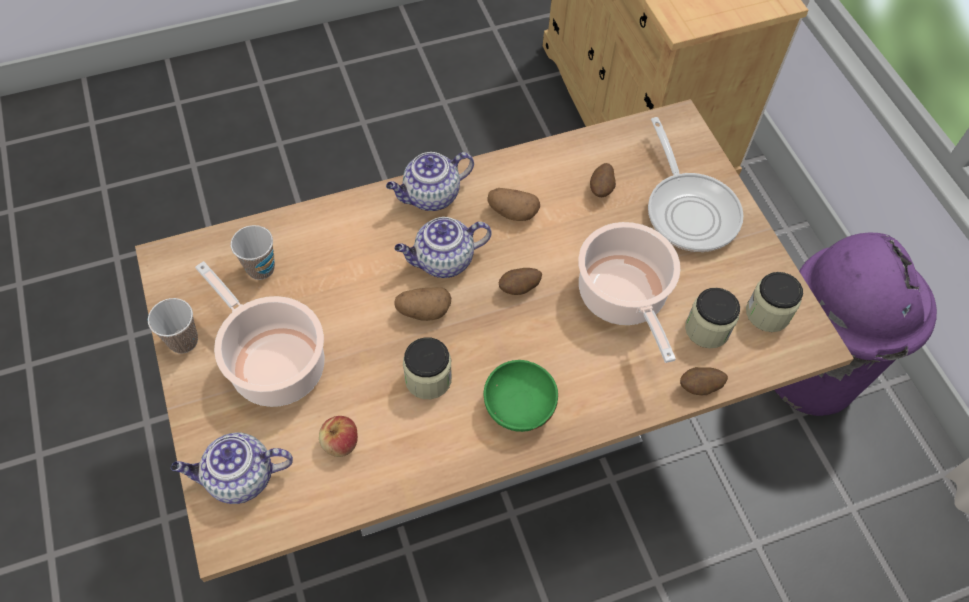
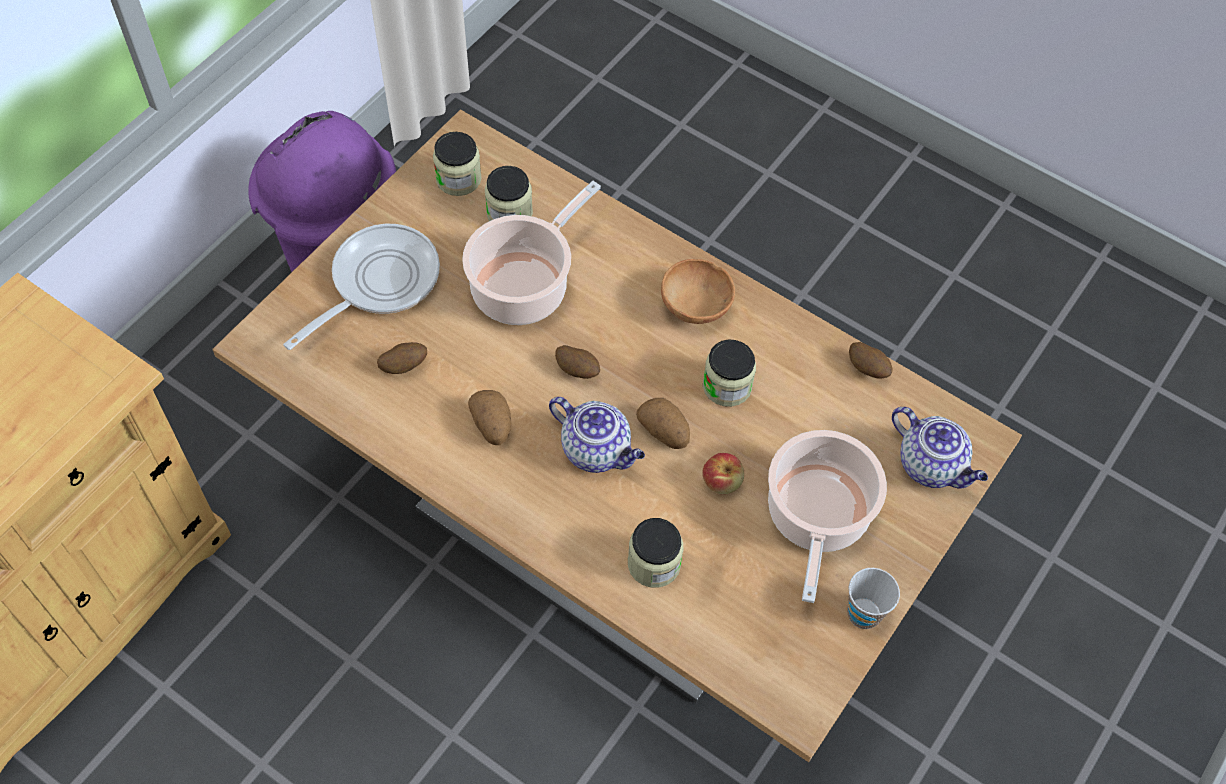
camera: 125 degrees left, 0 degrees up
(261, 268) = (735, 607): cup -> none
(332, 242) = (654, 564): none -> jar
(340, 443) = (838, 413): apple -> apple (722, 481)
(430, 196) = (527, 511): teapot -> none
(518, 408) = (697, 306): green bowl -> brown bowl
(700, 387) = (572, 194): potato -> potato (867, 369)

